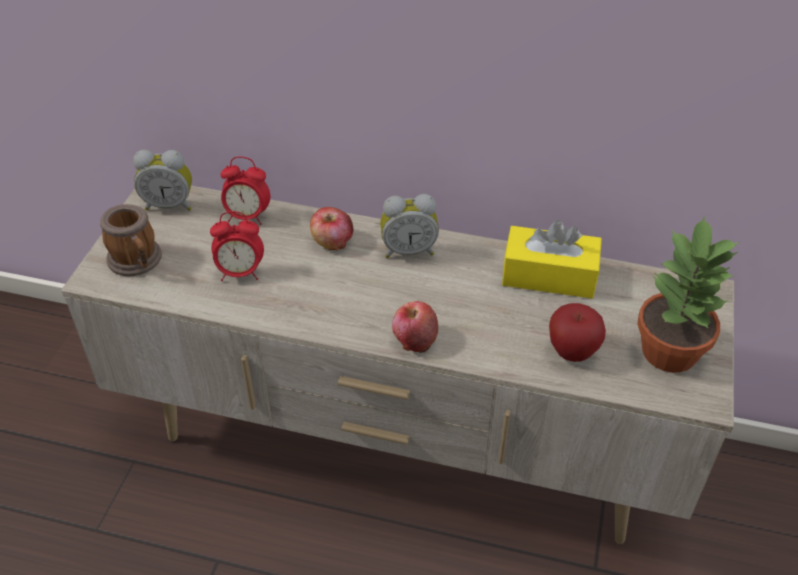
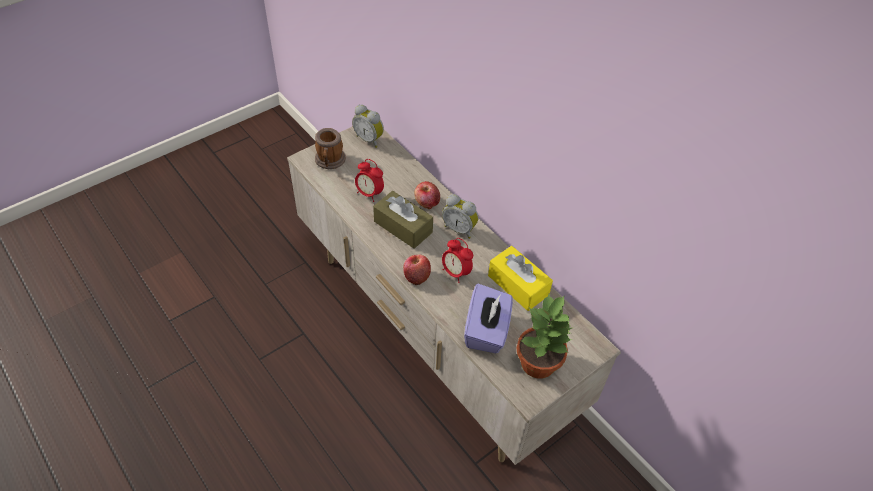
camera: 35 degrees right, 5 degrees up
(247, 217) = (399, 166): alarm clock -> alarm clock (456, 272)
(331, 289) = (403, 227): none -> brown tissue box
(572, 352) = (487, 331): apple -> purple tissue box

